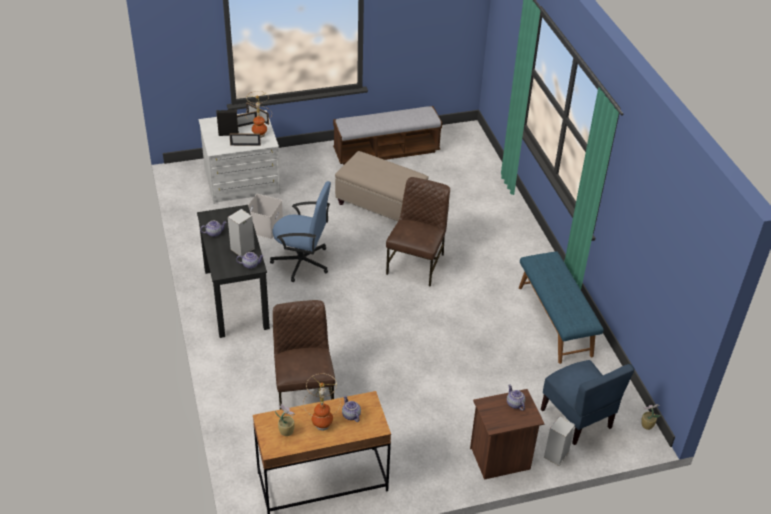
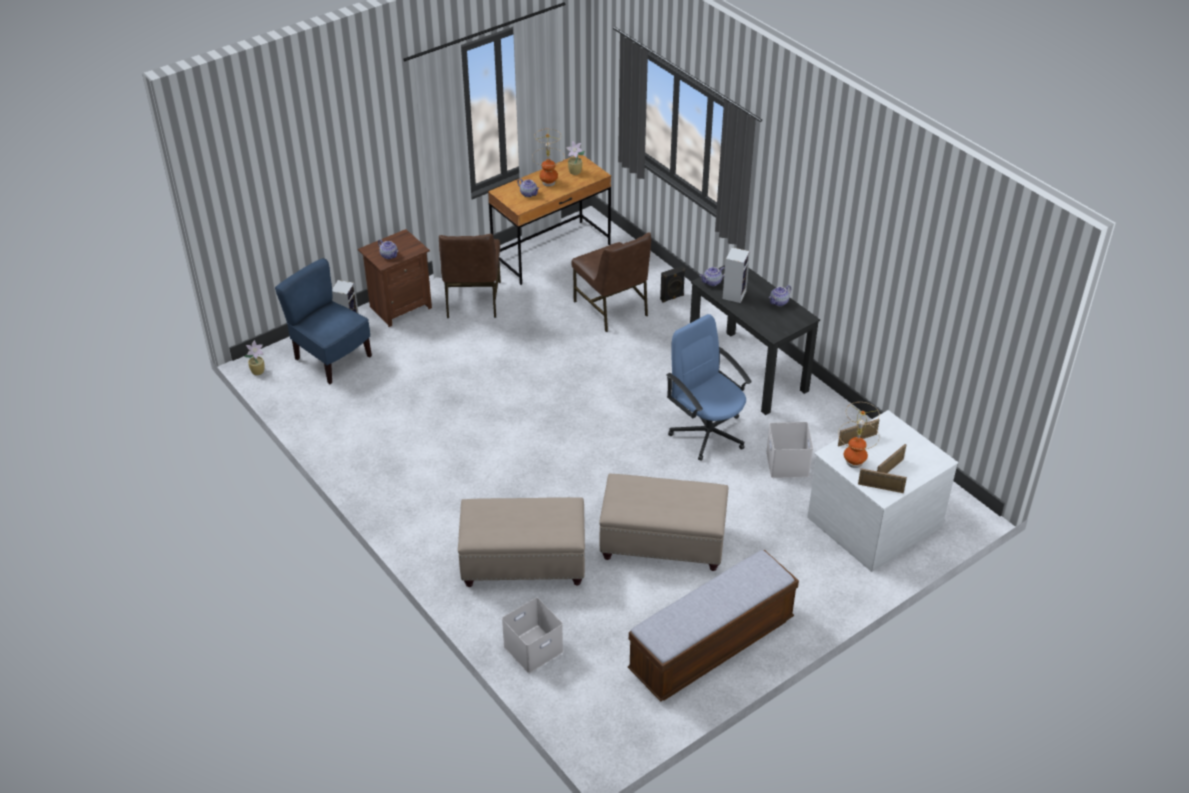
camera: 160 degrees right, 0 degrees up
(228, 133) = (895, 450): black speaker -> black speaker (672, 298)
(302, 262) = (707, 432): blue office chair -> blue office chair turned 60 degrees clockwise
(417, 263) = (570, 472): brown chair -> brown chair (472, 300)
(475, 219) = (522, 563): none -> beige ottoman
(487, 176) = (533, 647): none -> white storage box
(555, 320) = (375, 451): blue bench -> none

